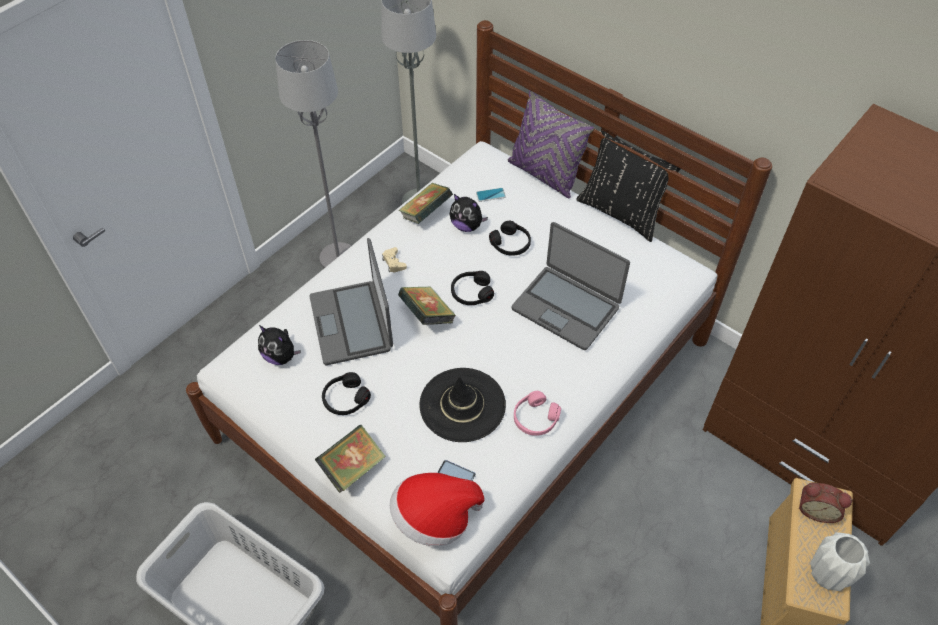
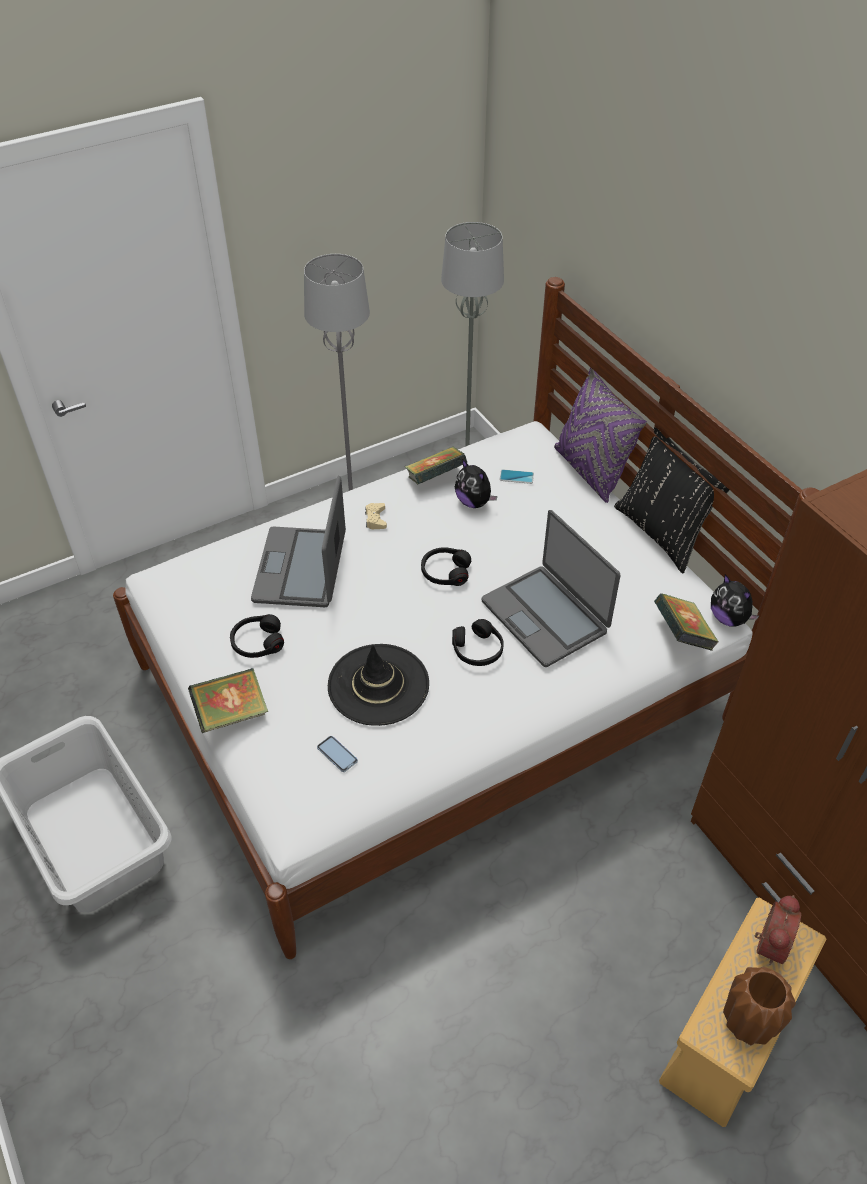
camera: 20 degrees right, 5 degrees down
(281, 356) = (213, 581): plush toy -> plush toy (728, 618)
(427, 315) = (385, 582): book -> book (682, 635)
(435, 518) = (291, 793): hat -> none
(510, 244) = (514, 533): black headphones -> black headphones (477, 649)
(535, 418) = (453, 723): pink headphones -> none
(816, 509) = (768, 942): alarm clock -> alarm clock turned 105 degrees counterclockwise
(827, 575) = (748, 1024): white vase -> brown vase

